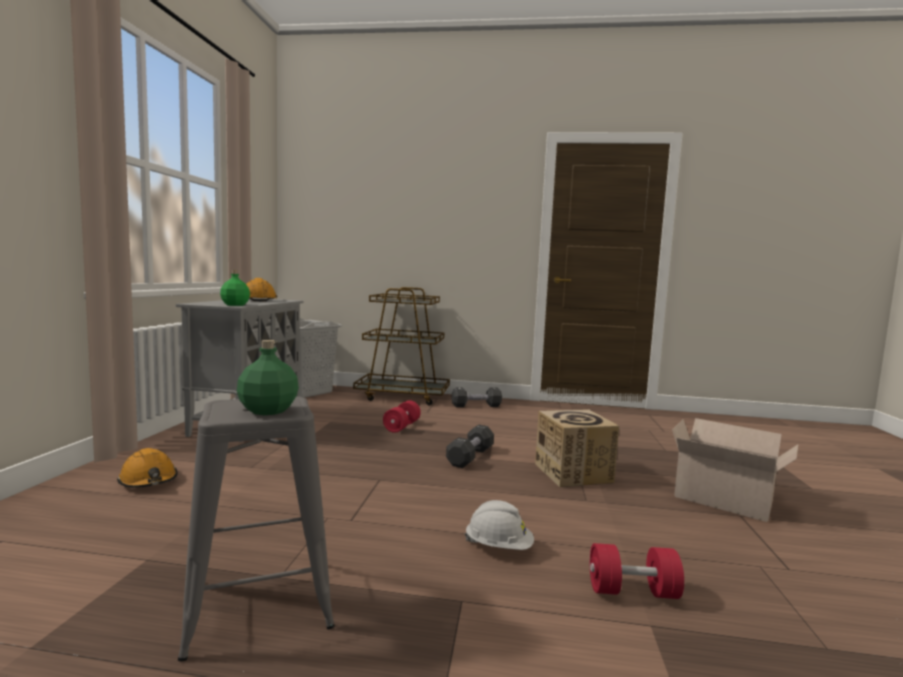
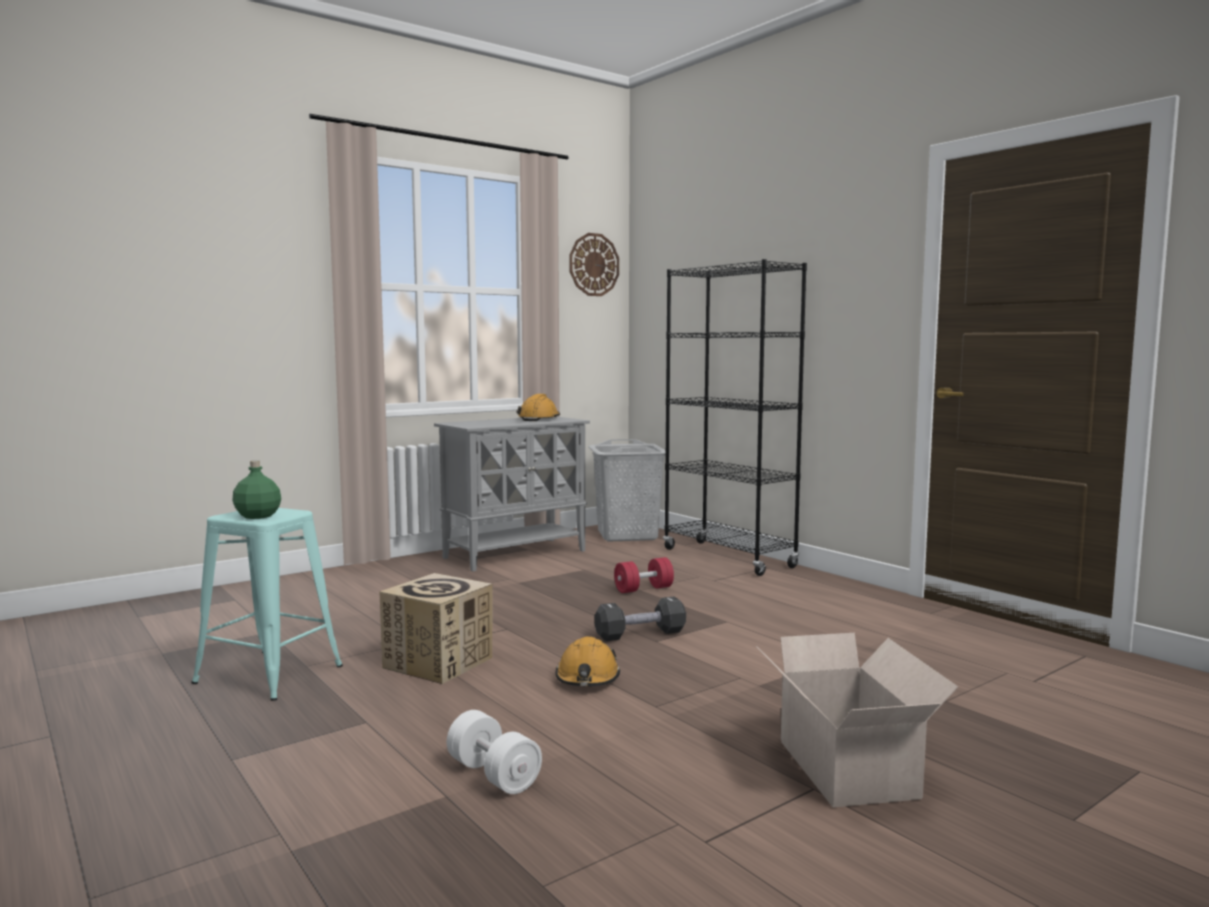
camera: 45 degrees right, 0 degrees up
(148, 481) = (358, 585): orange hard hat -> orange hard hat (587, 678)
(235, 305) = (475, 425): green bottle -> none
(259, 604) = (269, 674): grey stool -> turquoise stool
(260, 173) = (594, 265): none -> wall clock
(403, 396) = (728, 558): brown cart -> black bookcase
(476, 406) = (799, 585): black dumbbell -> none
(499, 547) = (473, 705): white hard hat -> none
(573, 473) = (716, 681): cardboard box -> cardboard box (438, 662)
(632, 591) = (493, 775): red dumbbell -> white dumbbell

